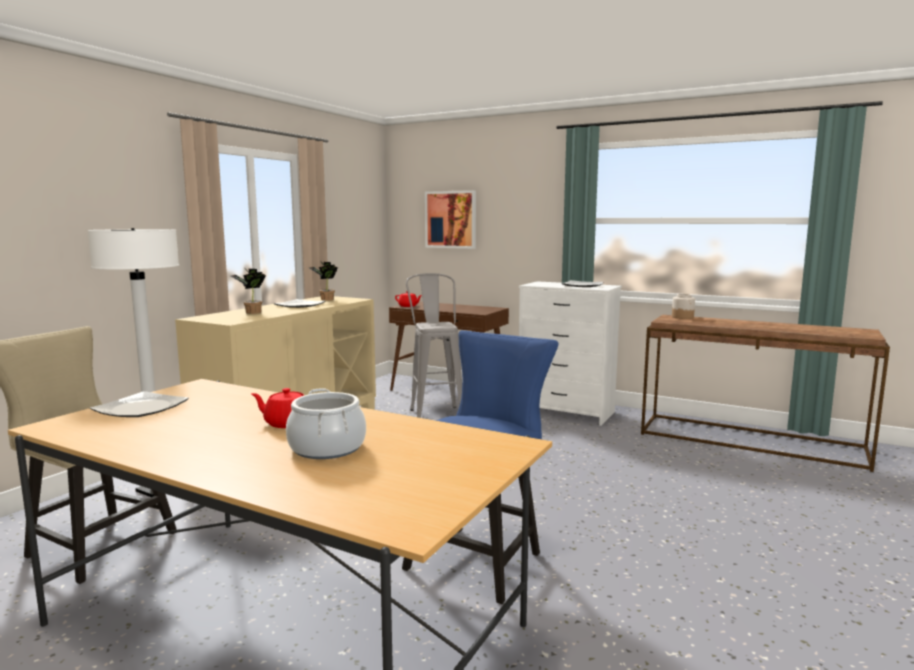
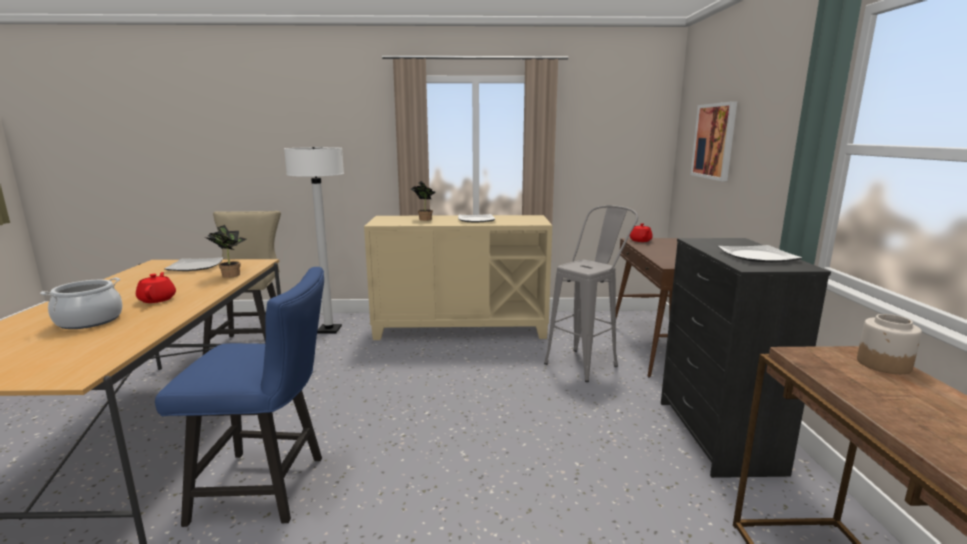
camera: 60 degrees right, 5 degrees up
(325, 299) = (519, 218): potted plant -> potted plant (230, 274)
(565, 412) = (716, 435): white dresser -> black dresser

